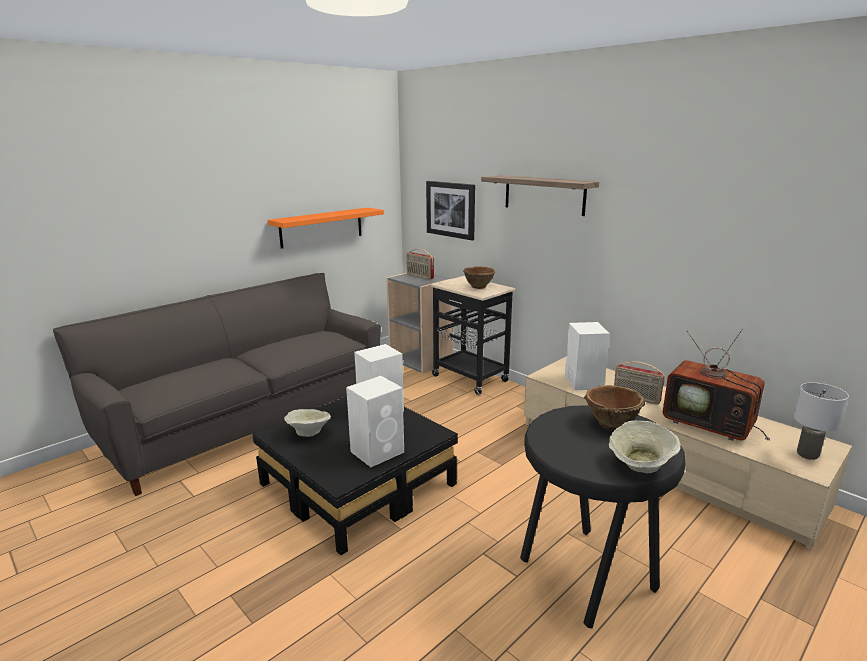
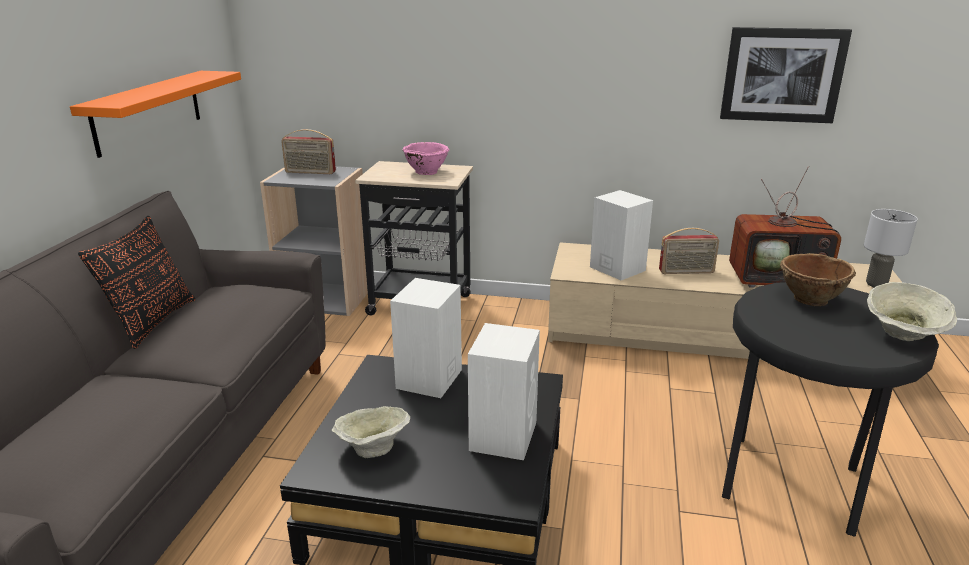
camera: 35 degrees left, 5 degrees up
(274, 339) = (153, 322): none -> black pillow
(450, 209) = (344, 63): picture -> picture (782, 75)
(479, 286) = (426, 172): brown bowl -> pink bowl
(544, 194) = (511, 30): shelf -> none

